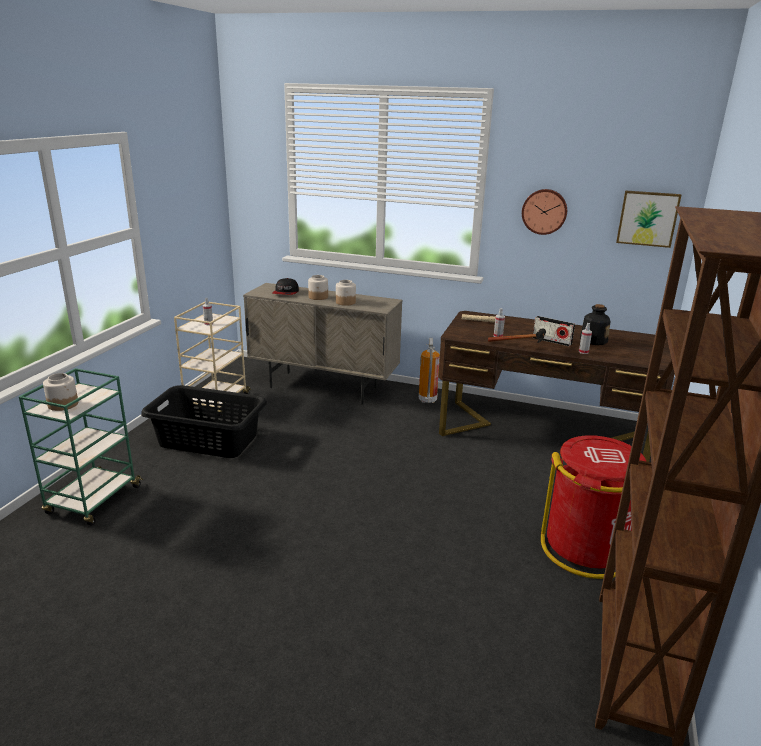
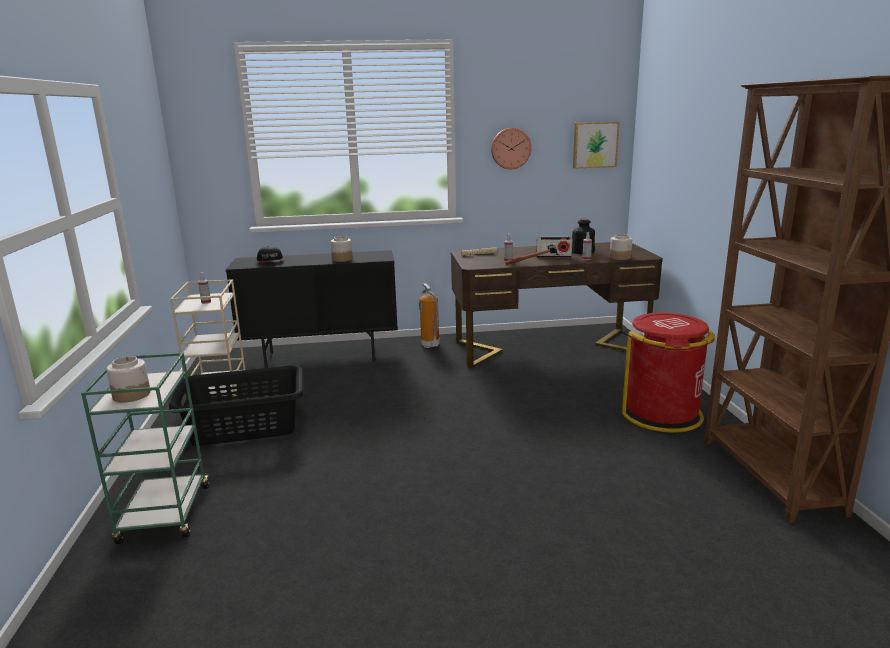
camera: 25 degrees left, 5 degrees down
(318, 297) = (309, 260): jar -> jar (620, 257)
(324, 388) = (322, 357): beige cabinet -> black cabinet

